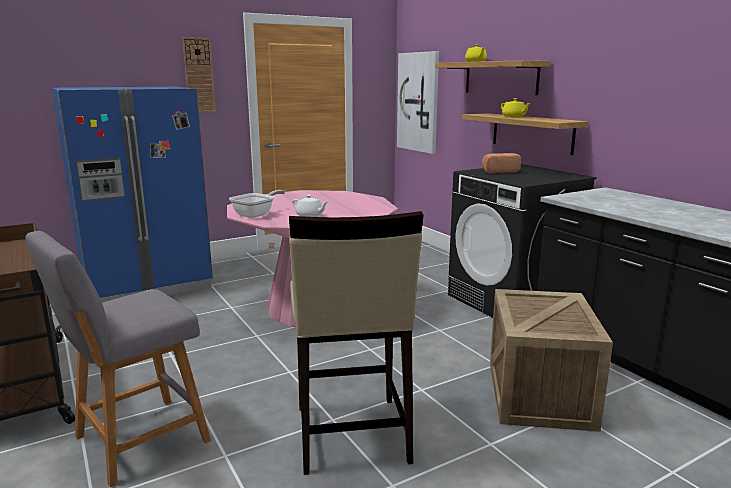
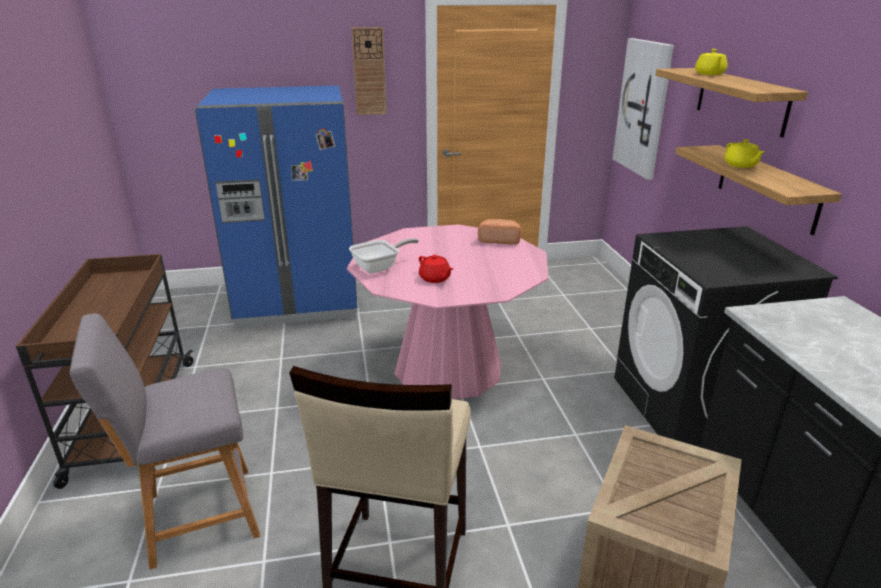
camera: 20 degrees right, 10 degrees up
(309, 216) = (435, 278): white teapot -> red teapot
(499, 171) = (698, 243): bread -> bread (499, 240)

